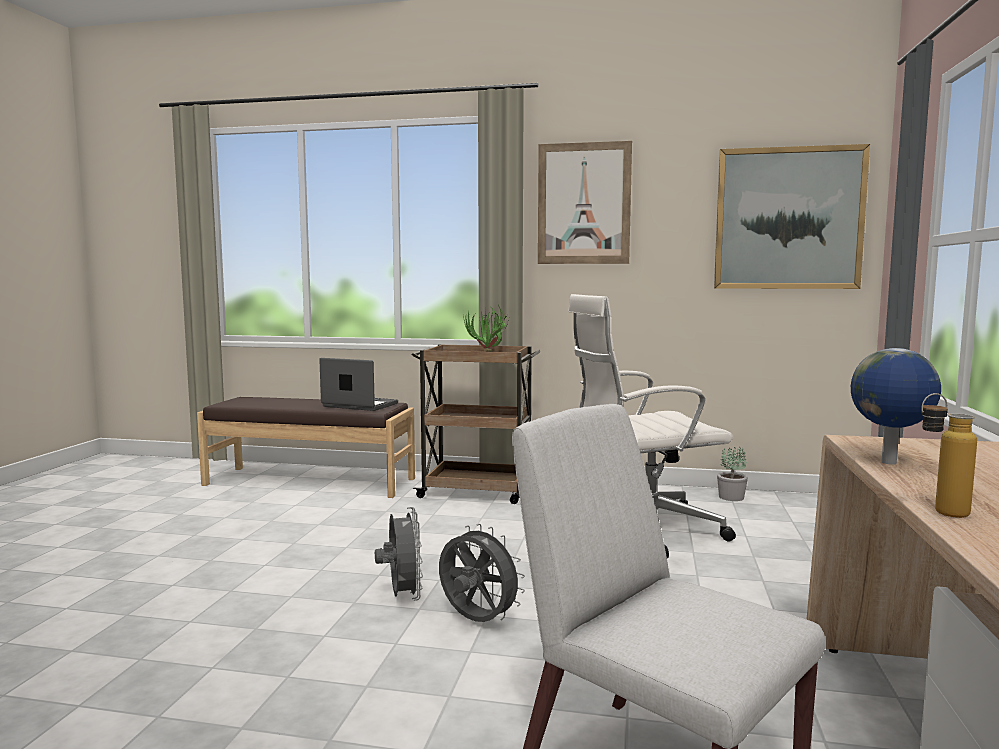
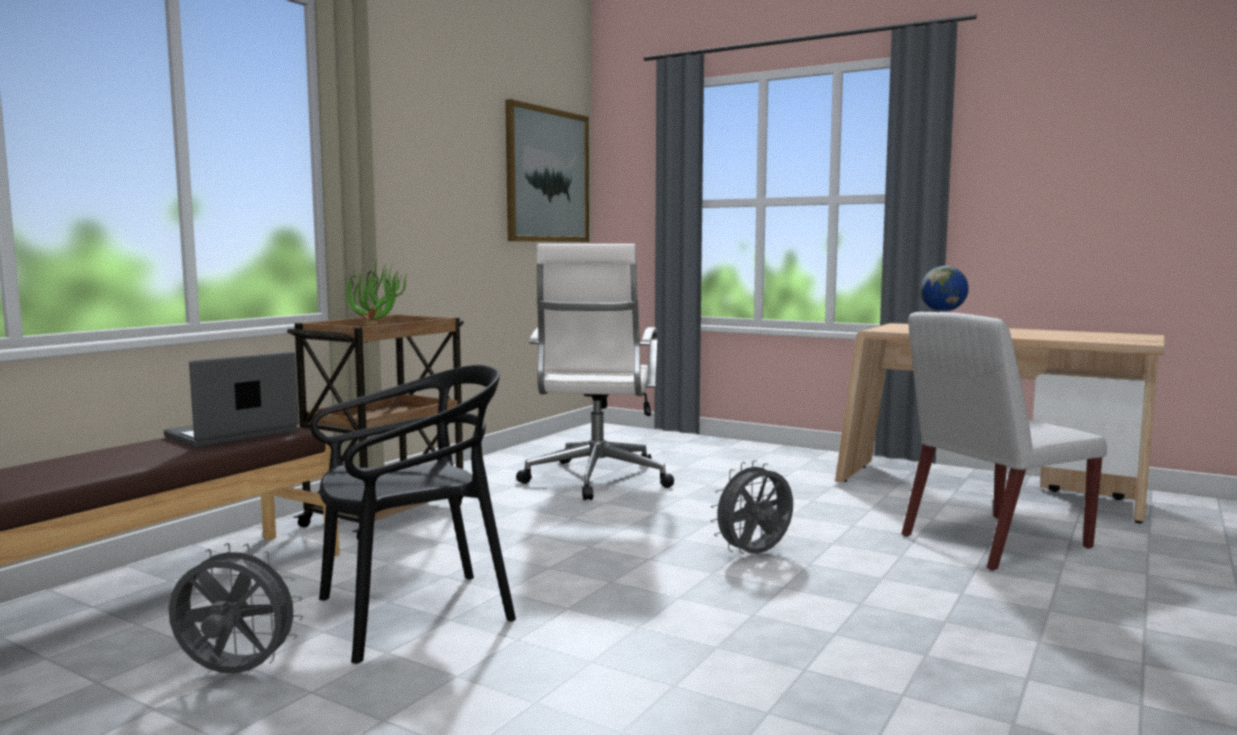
camera: 70 degrees left, 0 degrees up
(300, 533) = (413, 613): none -> black chair
(402, 596) = (679, 576): grey fan -> grey fan (234, 675)
(584, 204) = (407, 137): picture -> none
(732, 497) = (550, 446): potted plant -> none
(940, 513) = (1043, 338): bottle -> none

